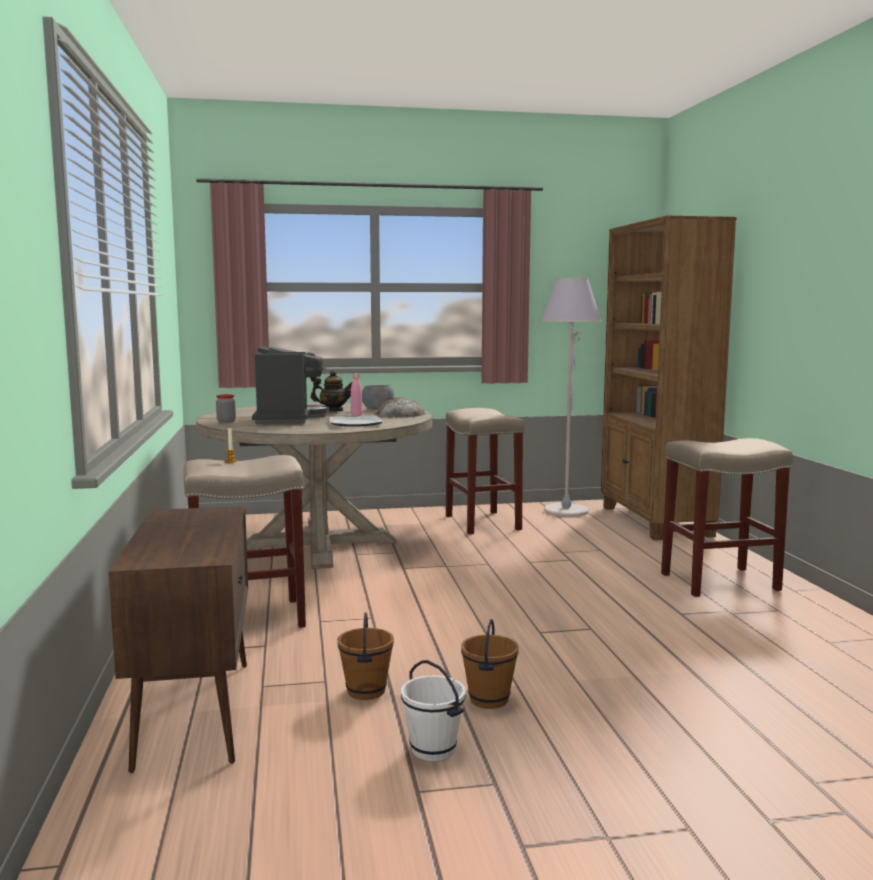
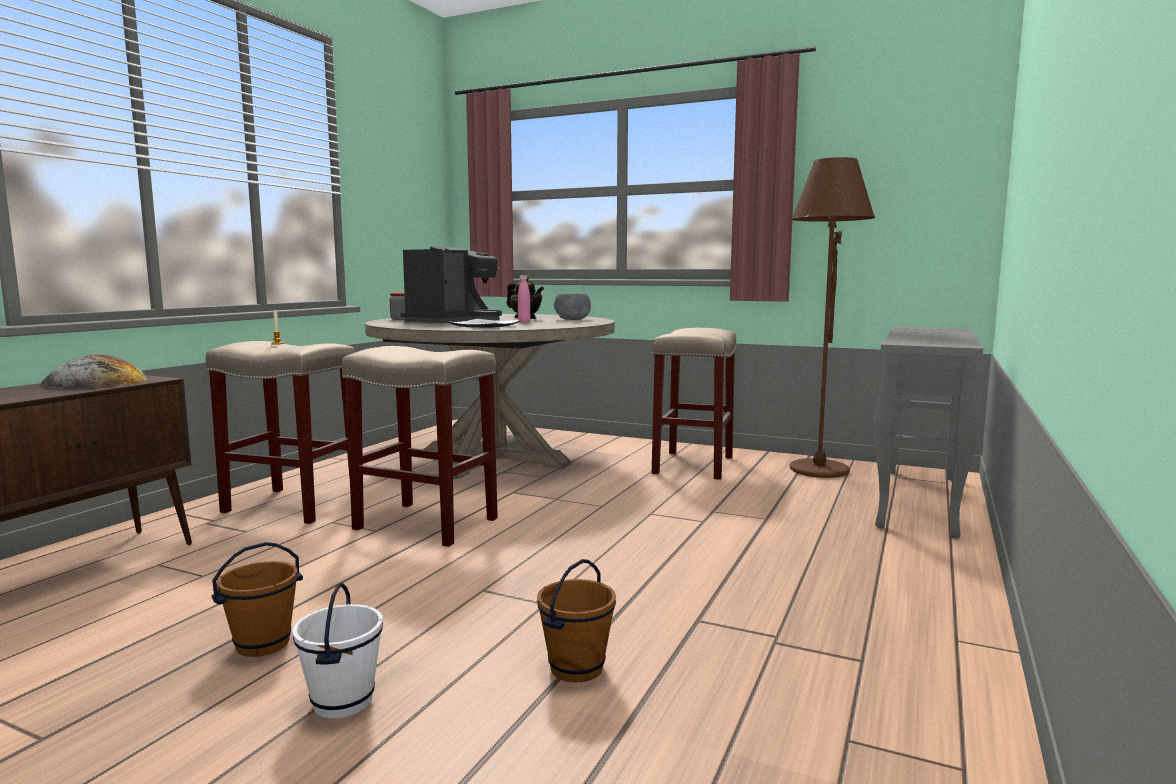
camera: 35 degrees right, 0 degrees up
(367, 691) = (203, 596): brown bucket -> brown bucket (577, 669)
(400, 414) = (568, 323): bread -> bread (95, 382)
(432, 750) = (97, 676): white bucket -> white bucket (341, 702)
(565, 511) = (818, 470): grey floor lamp -> brown floor lamp
(655, 521) = (919, 501): brown bookcase -> grey console table
(718, 582) = (848, 595): beige stool -> beige stool (424, 524)

